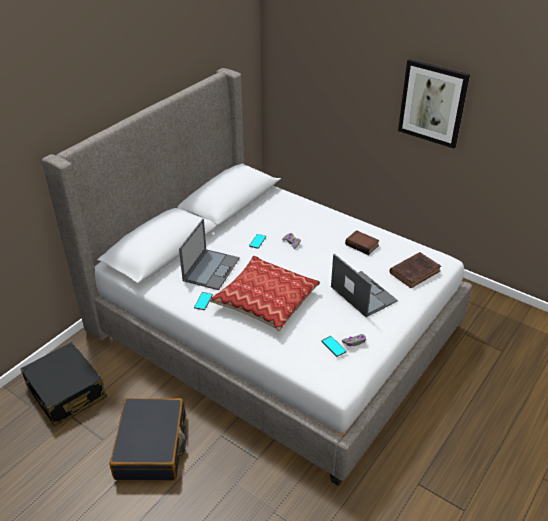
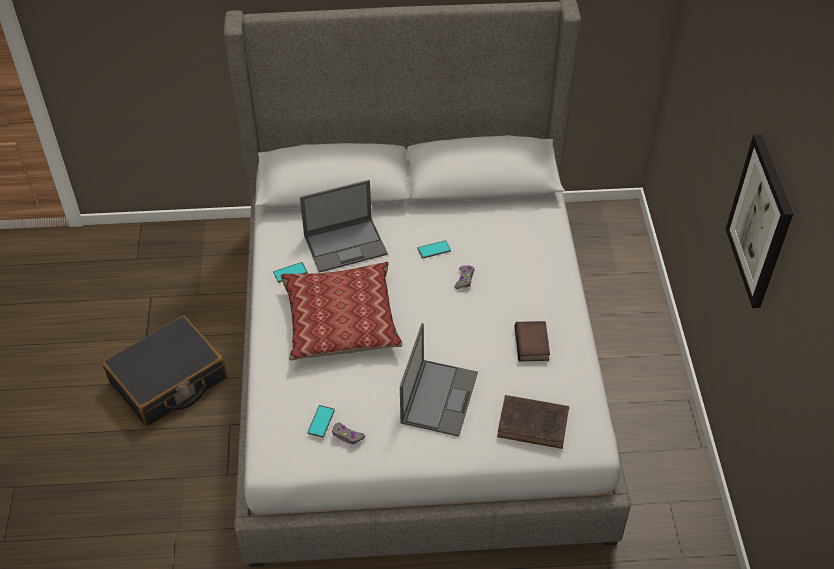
camera: 50 degrees right, 10 degrees up
(66, 392) = (174, 270): black suitcase -> none

